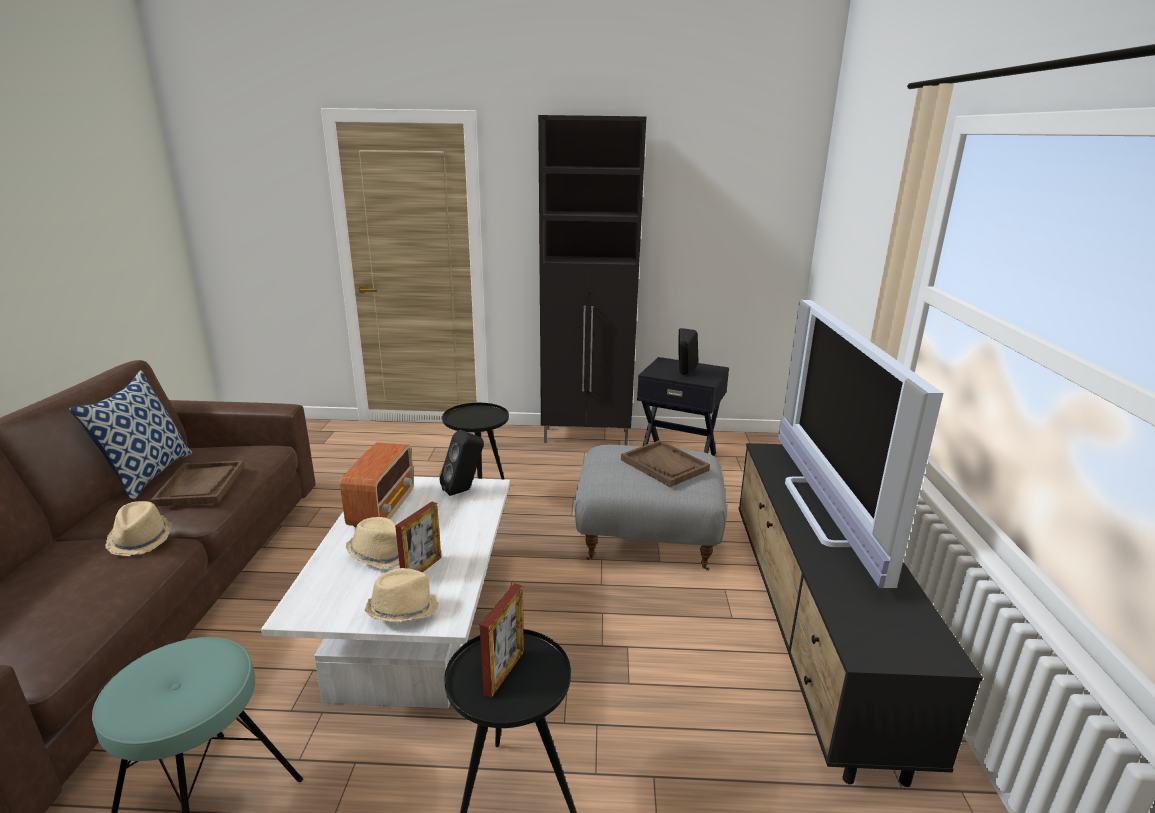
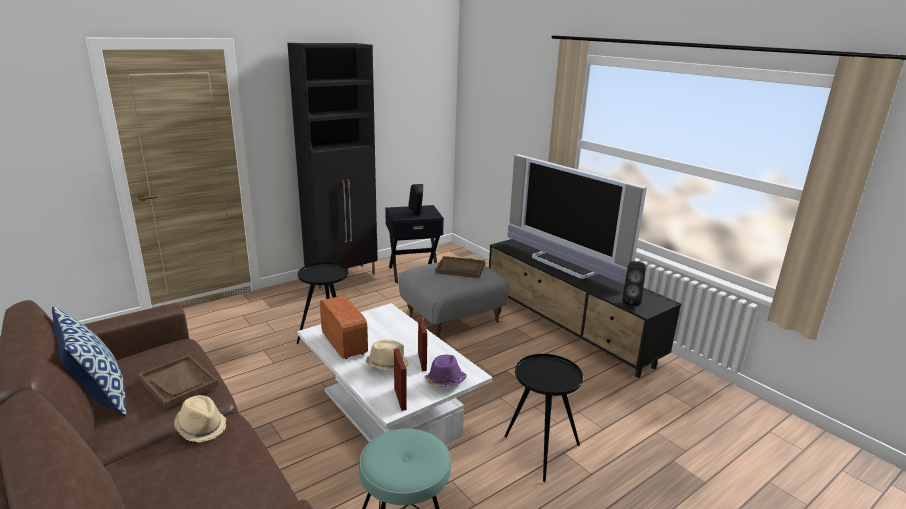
camera: 40 degrees left, 0 degrees up
(402, 610) = (445, 381): beige hat -> purple hat
(464, 490) = (375, 317): black speaker -> black speaker (630, 301)
(504, 672) = (545, 374): picture frame -> picture frame (400, 398)

